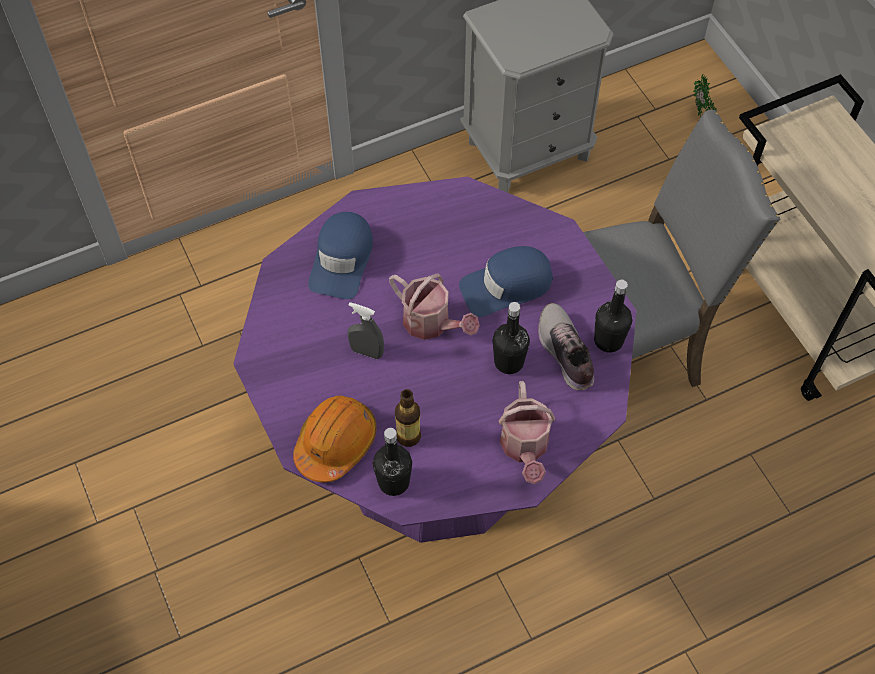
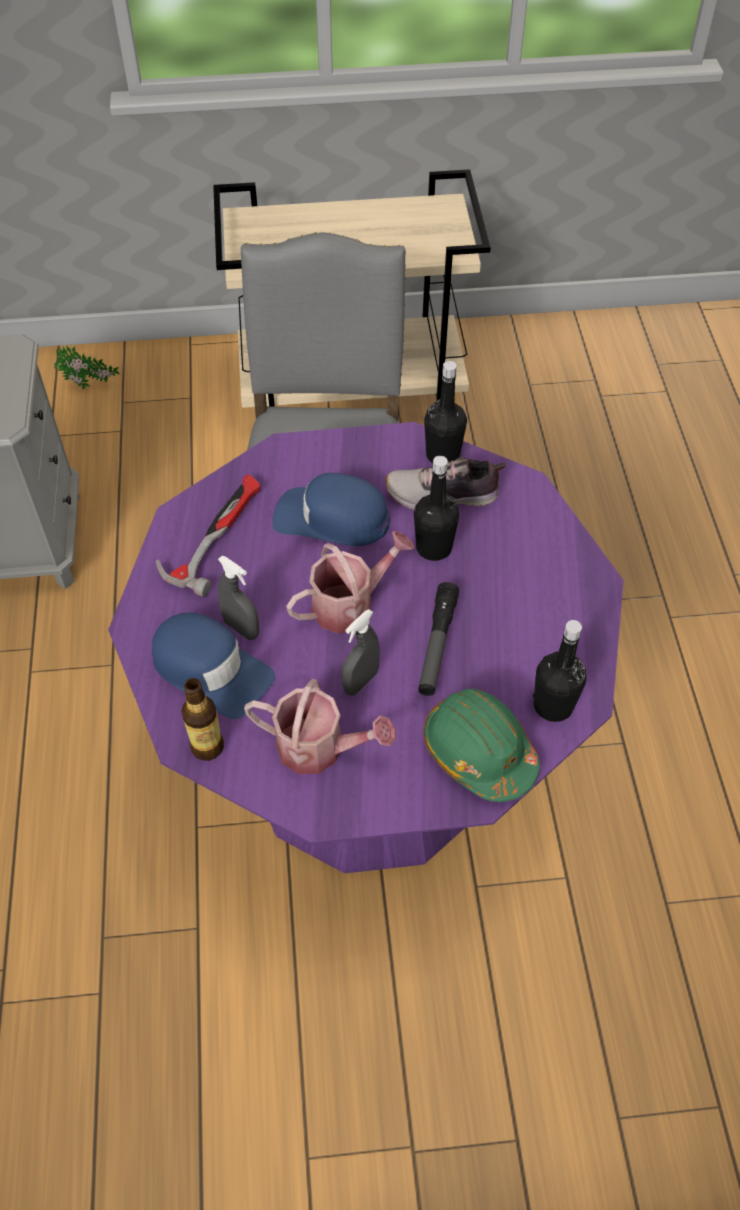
camera: 70 degrees left, 5 degrees down
(336, 443) = (478, 752): orange hard hat -> green hard hat
(383, 265) = (241, 628): none -> grey spray bottle
(408, 436) = (496, 673): bottle -> bottle (207, 747)
(418, 390) = (437, 644): none -> flashlight
(458, 219) = (215, 535): none -> hammer
(506, 286) = (331, 518): blue cap -> blue cap turned 105 degrees clockwise
(525, 448) = (549, 567): watering can -> watering can (319, 748)

